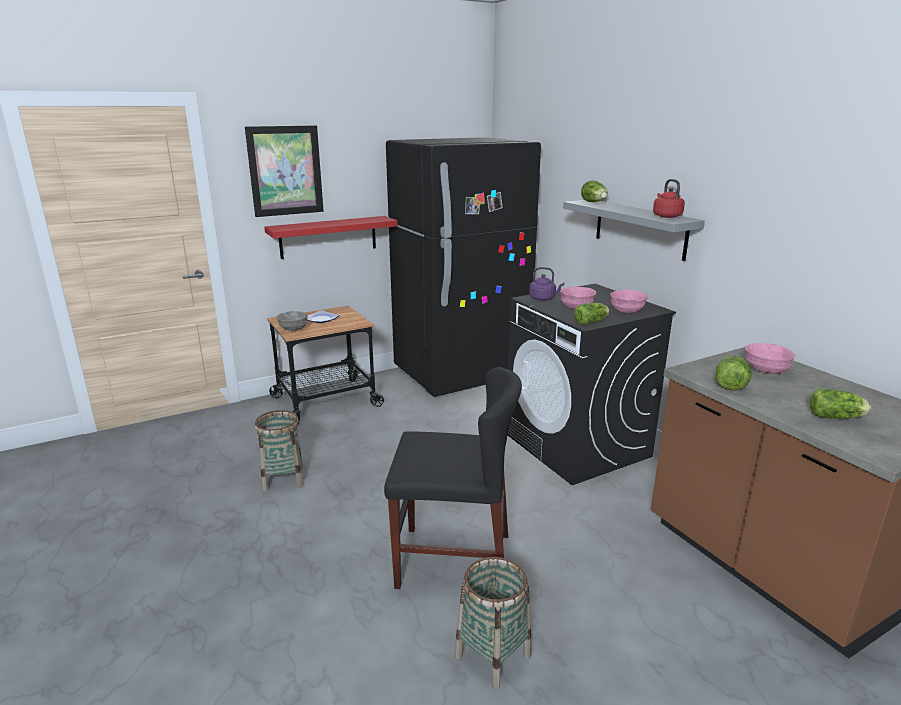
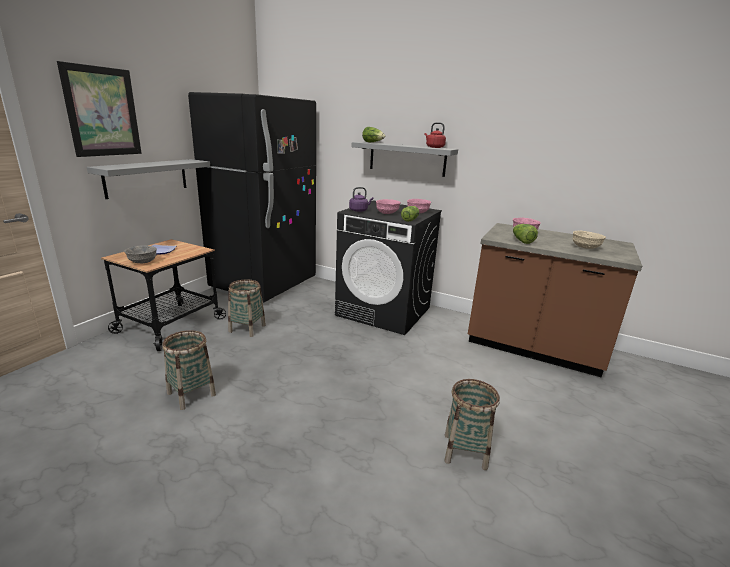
camera: 35 degrees left, 0 degrees up
(328, 237) = (147, 177): red shelf -> grey shelf
(393, 424) = (247, 328): none -> basket
(454, 560) = (383, 404): black chair -> none
(837, 417) = (585, 247): lettuce -> beige bowl

